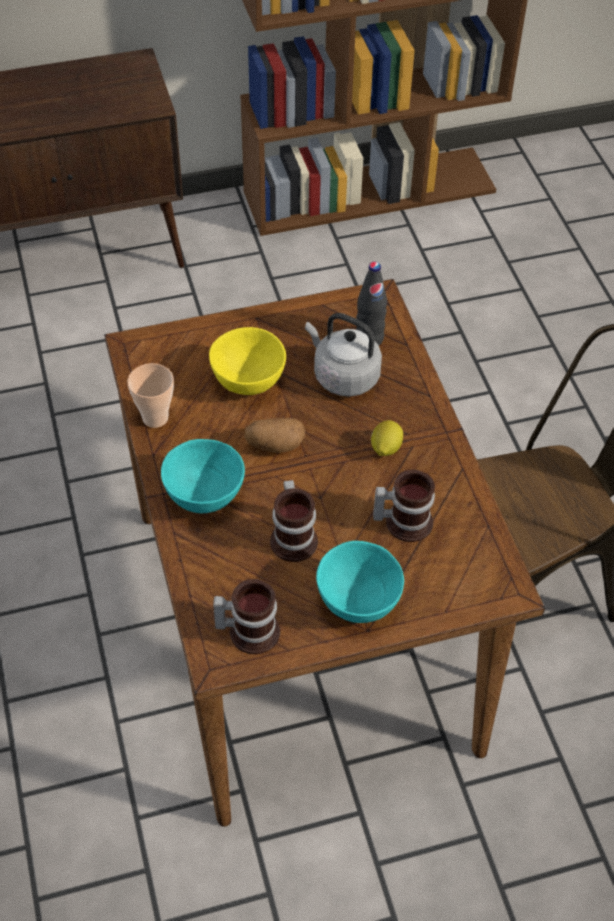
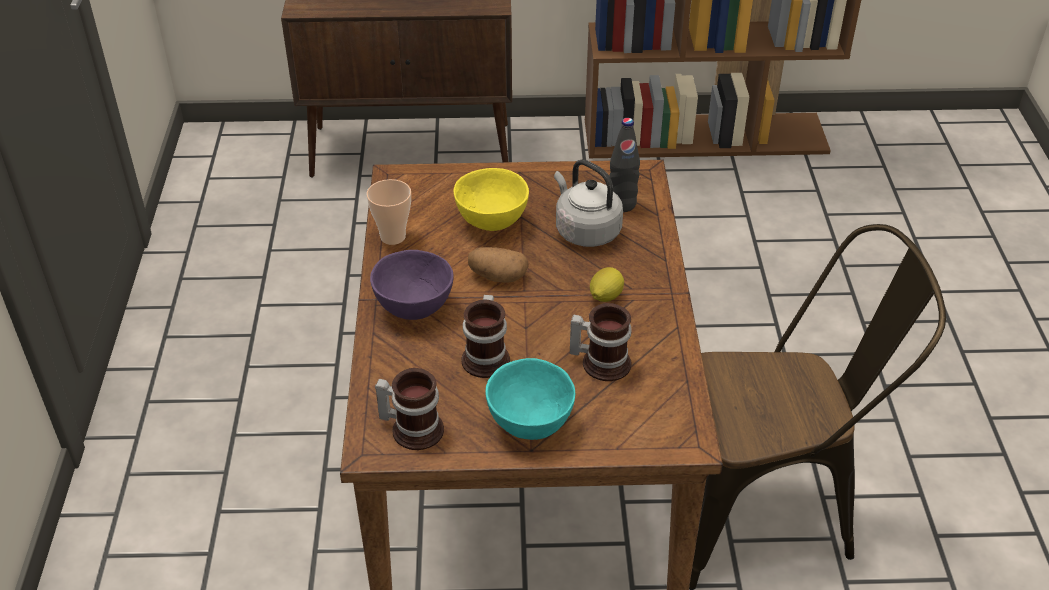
camera: 15 degrees right, 10 degrees down
(203, 496) = (413, 307): turquoise bowl -> purple bowl

